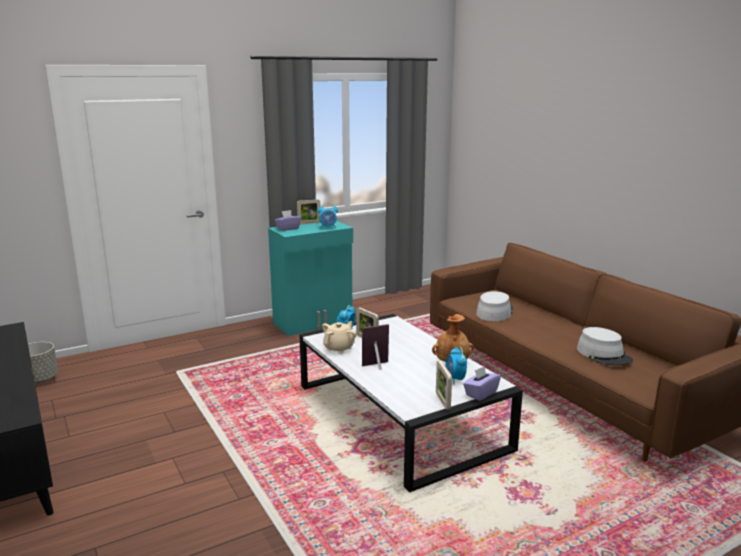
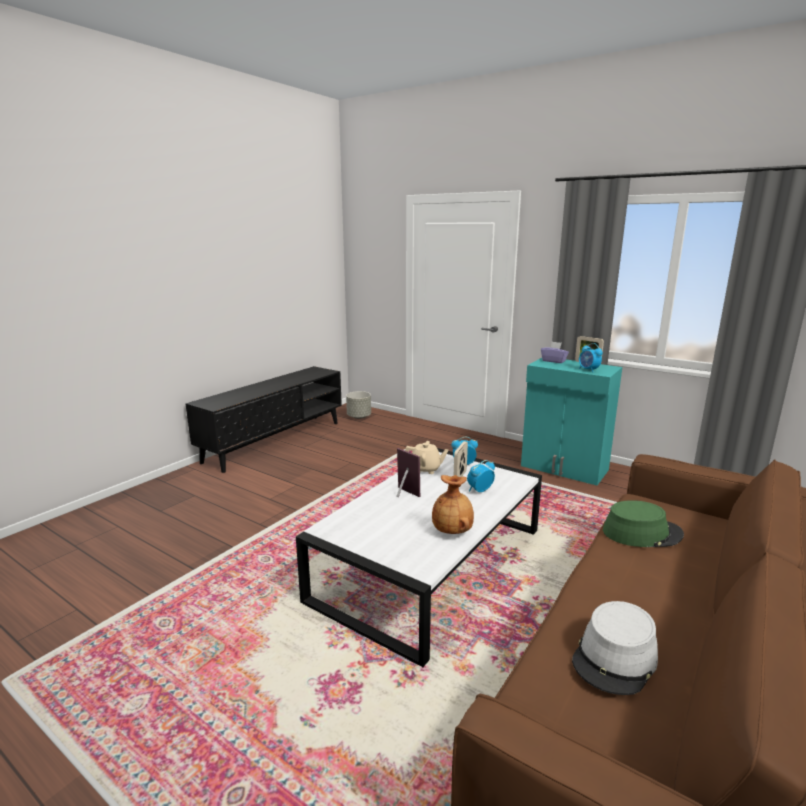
camera: 65 degrees right, 0 degrees up
(442, 401) = (355, 543): picture frame -> none
(455, 379) = (411, 541): alarm clock -> alarm clock (479, 490)
(480, 393) = (390, 563): purple tissue box -> none
(494, 312) = (642, 533): grey hat -> green hat

